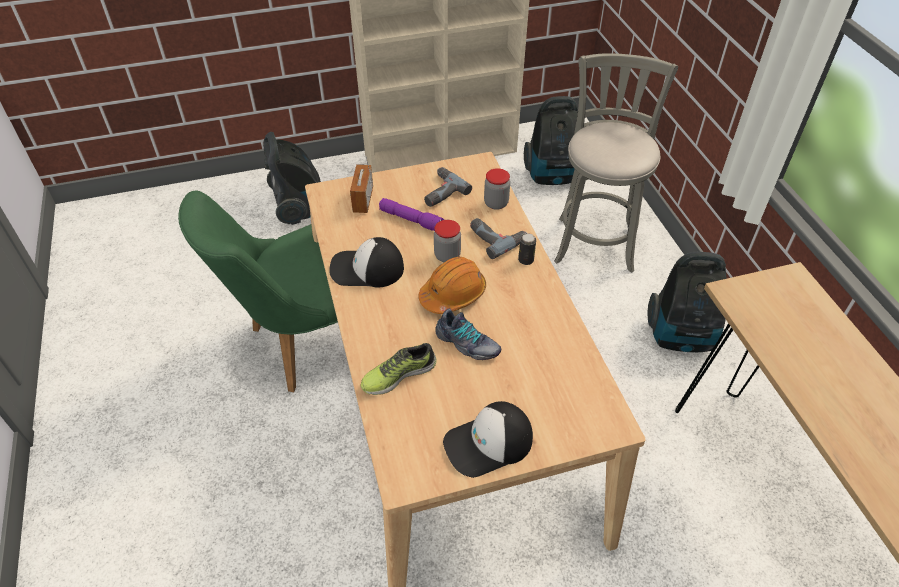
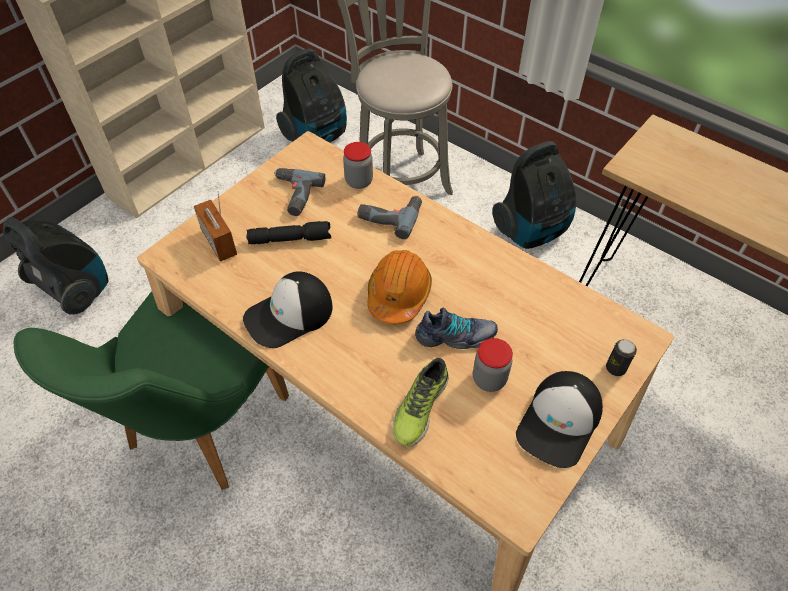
camera: 35 degrees left, 5 degrees up
(412, 220) = (291, 238): purple flashlight -> black flashlight
(447, 256) = (359, 258): jar -> jar (489, 379)
(526, 260) = (435, 224): can -> can (615, 368)

